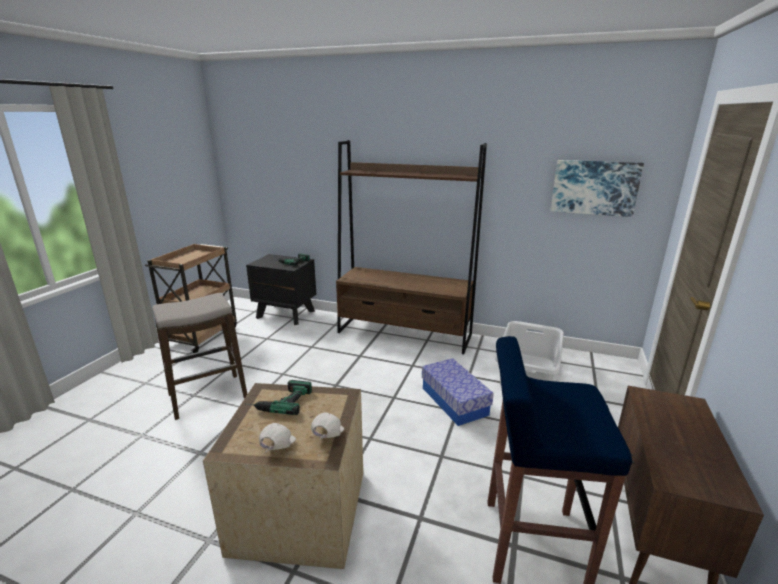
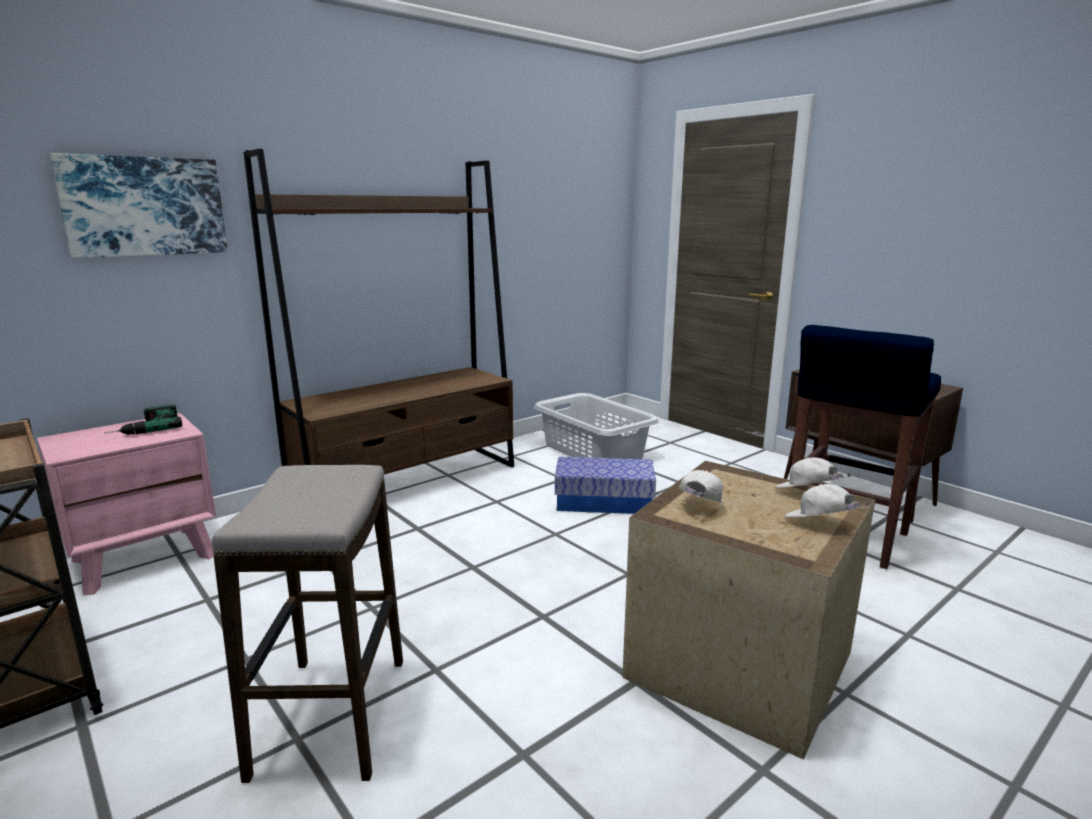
camera: 60 degrees left, 5 degrees down
(279, 401) = (699, 507): power drill -> white cap
(286, 314) = (145, 558): black nightstand -> pink nightstand
(594, 187) = (574, 217): picture -> picture (144, 206)

